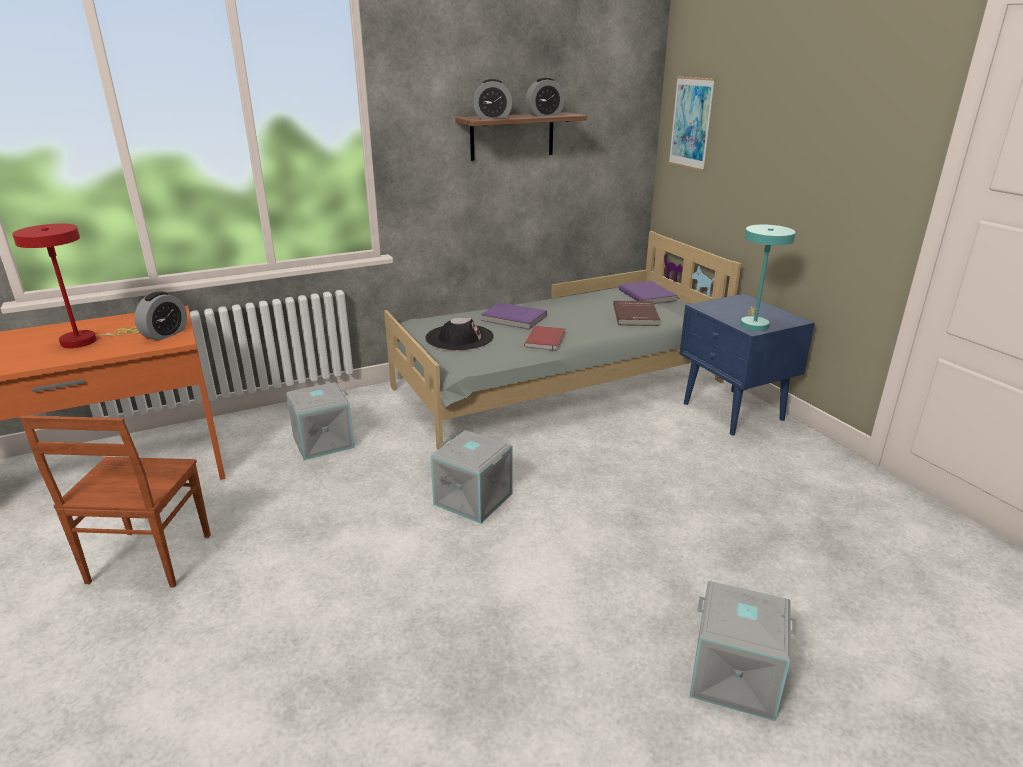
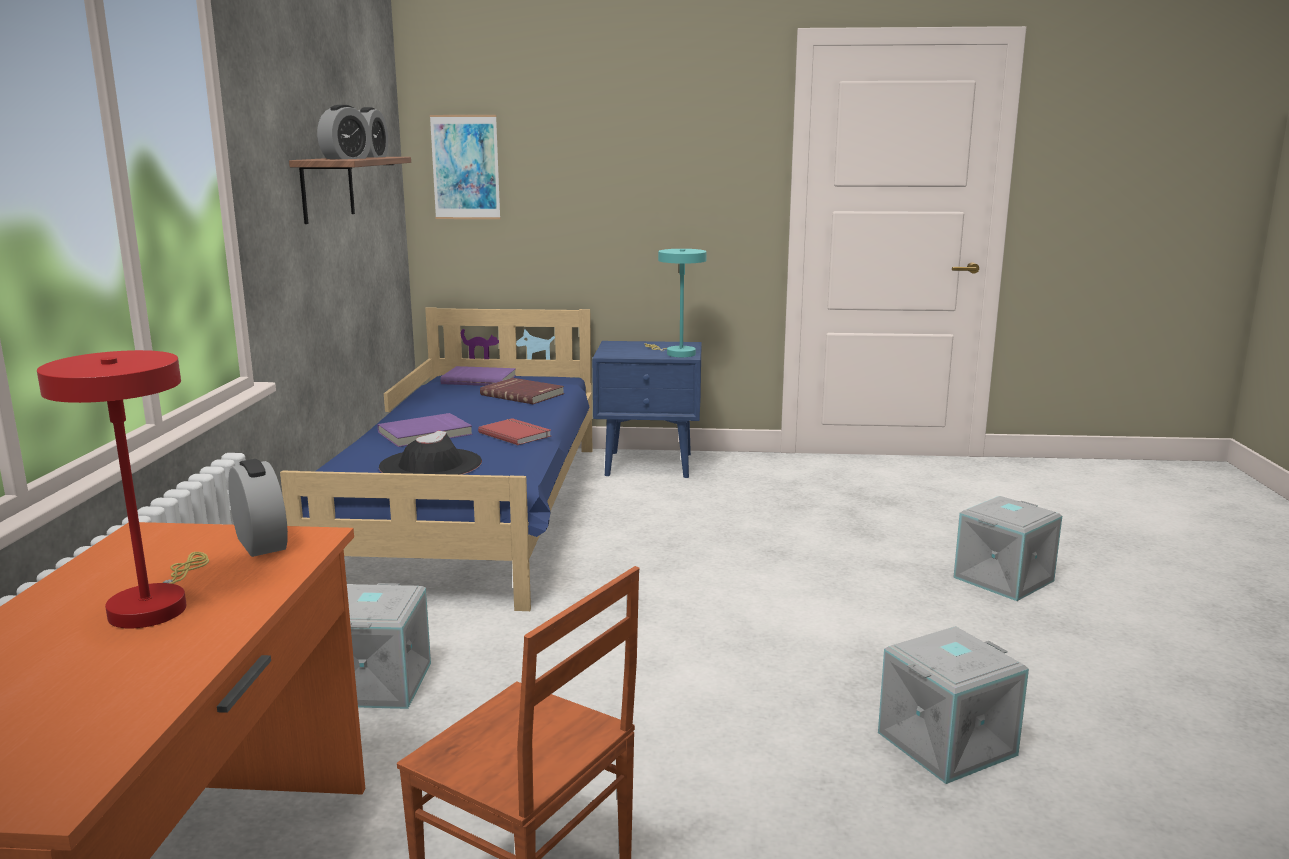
camera: 60 degrees left, 10 degrees down
(474, 498) = (654, 614): grey storage box -> grey storage box (945, 742)
(557, 385) = (474, 513): grey bed -> blue bed

